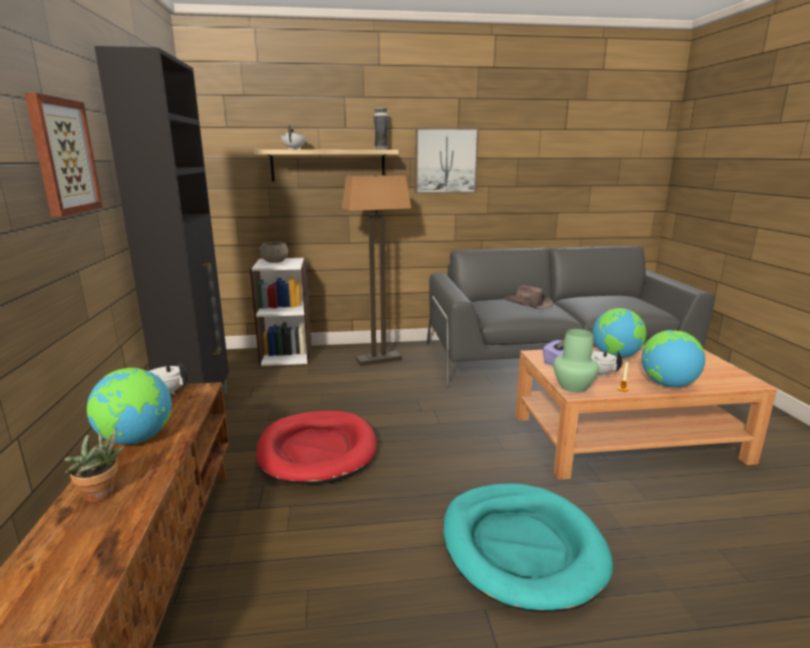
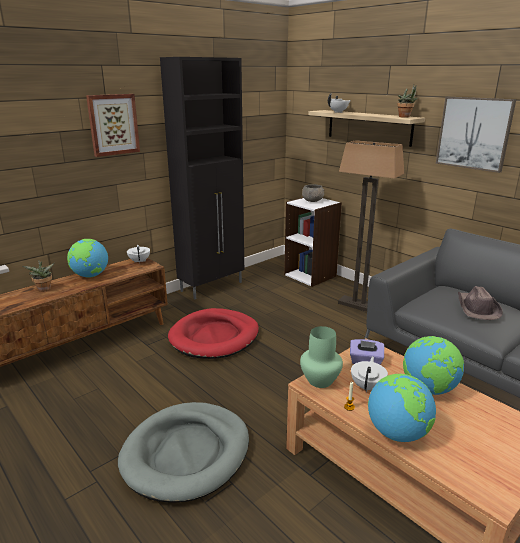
camera: 55 degrees right, 5 degrees up
(381, 149) = (405, 117): vase -> potted plant
(521, 547) = (186, 453): turquoise dog bed -> grey dog bed

